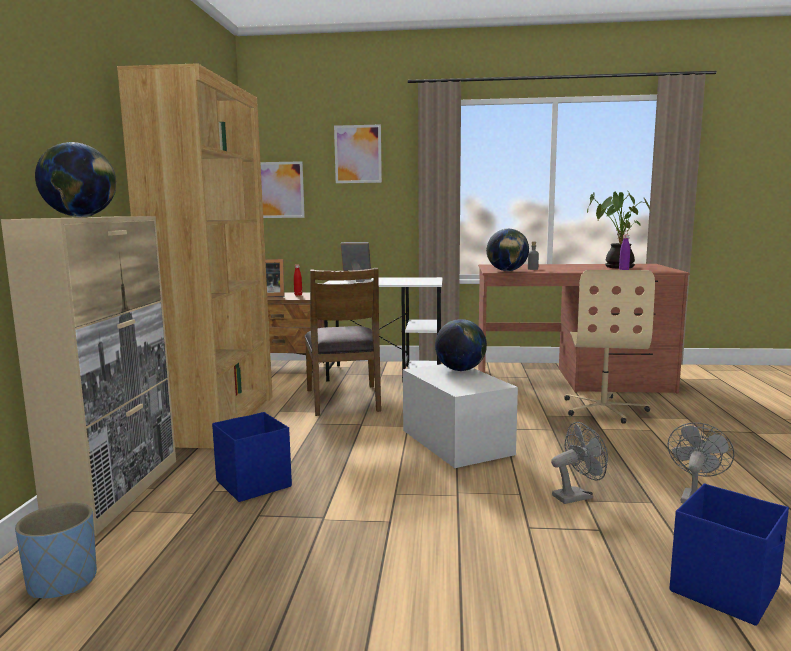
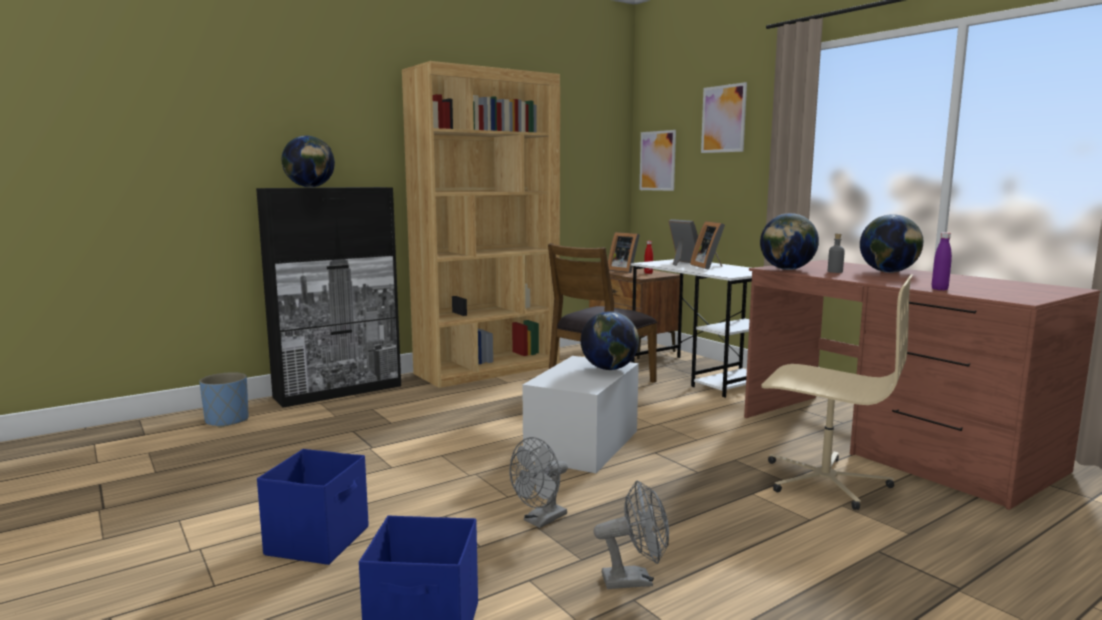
camera: 50 degrees right, 0 degrees up
(118, 492) = (339, 391): beige cabinet -> black cabinet
(253, 483) = (397, 414): blue storage box -> blue storage box (319, 540)
(388, 280) = (709, 267): none -> picture frame
(552, 266) = (888, 272): none -> globe
(577, 496) = (541, 520): grey fan -> grey fan turned 105 degrees clockwise
(604, 409) = (824, 481): beige office chair -> beige office chair turned 120 degrees counterclockwise
(617, 267) = (976, 284): potted plant -> none

